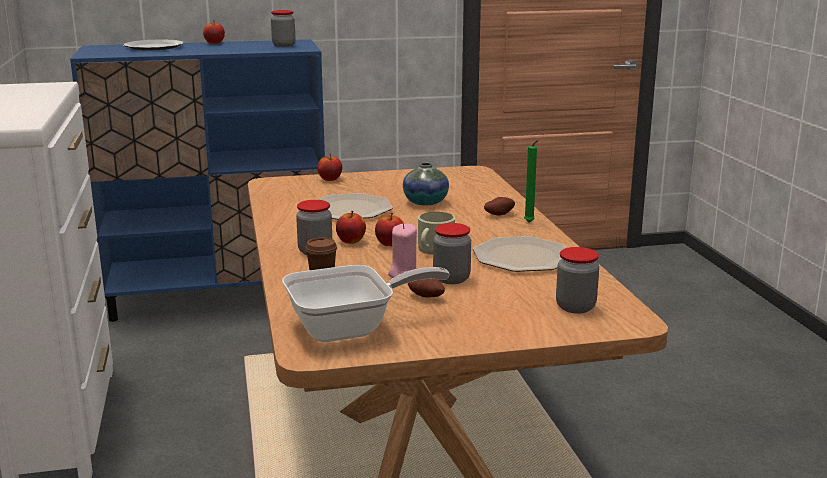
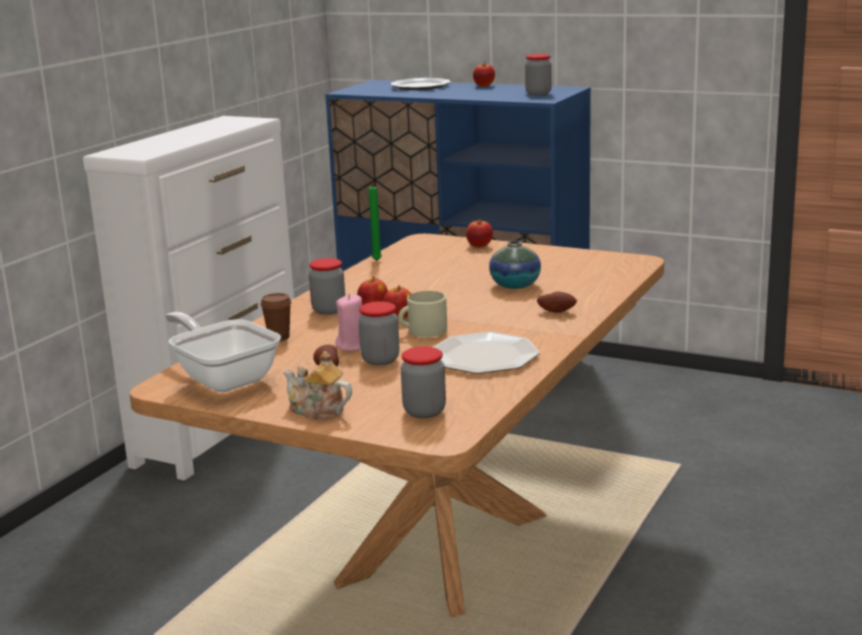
camera: 40 degrees right, 0 degrees up
(351, 209) = (436, 278): plate -> none
(351, 329) = (223, 378): frying pan -> frying pan turned 150 degrees counterclockwise
(495, 331) = (317, 410): none -> teapot
(529, 223) = (567, 326): green candle -> green candle (376, 261)

